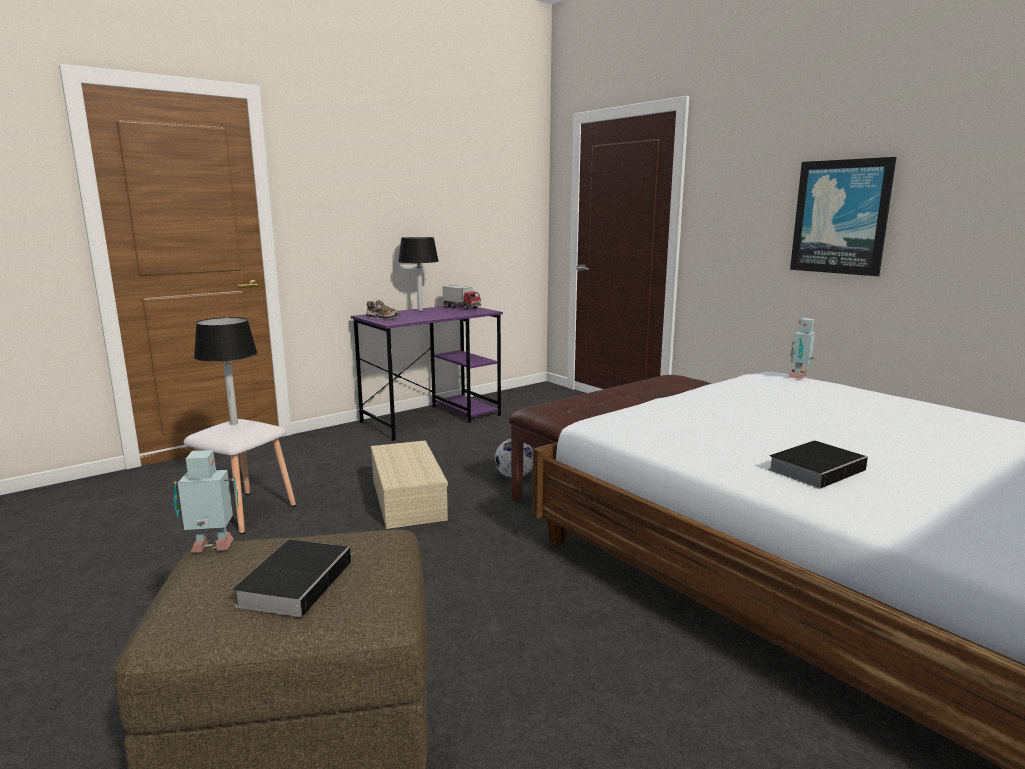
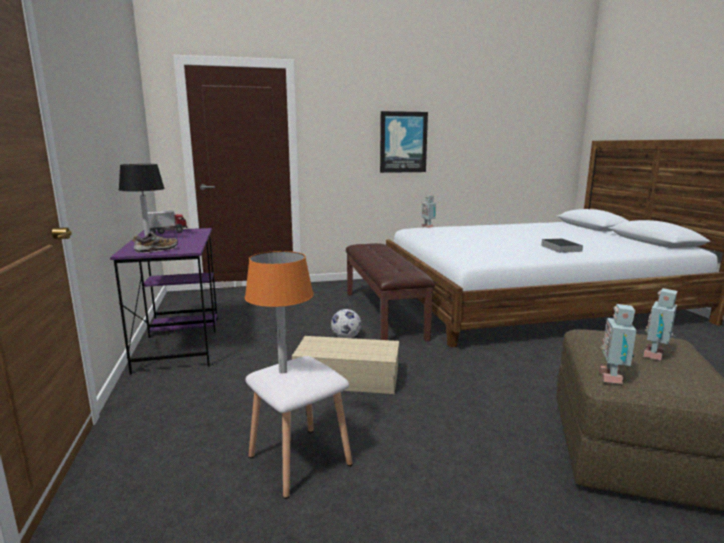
camera: 65 degrees left, 0 degrees up
(234, 423) = (283, 371): black table lamp -> orange table lamp
(297, 581) = (656, 355): book -> toy robot

